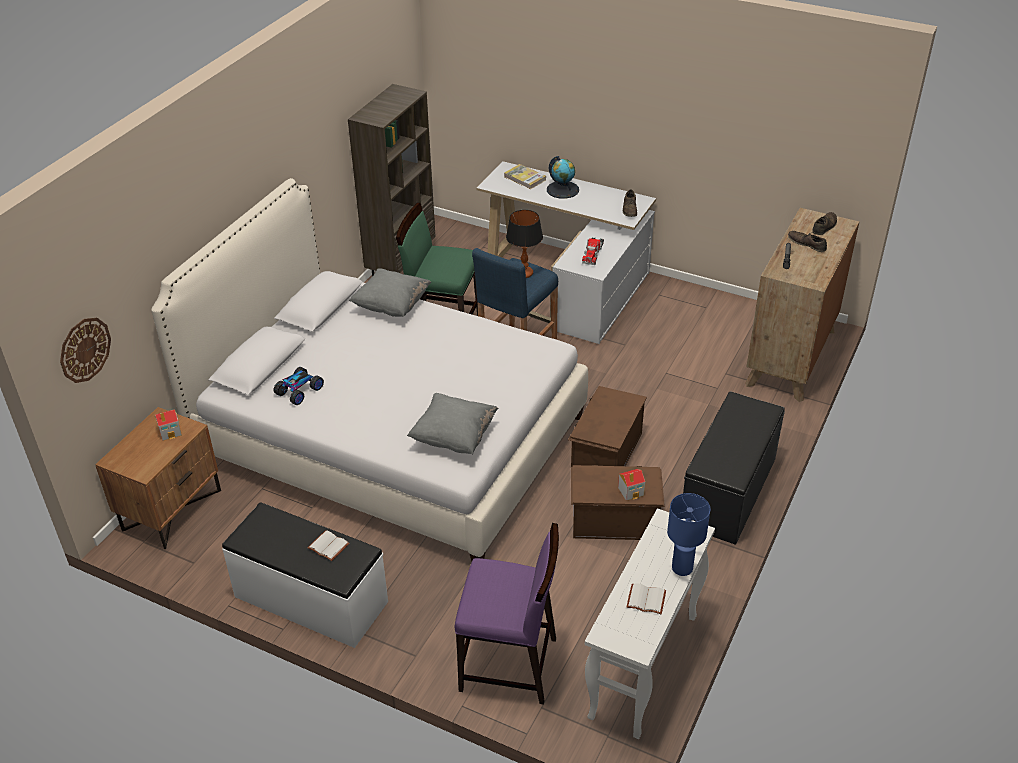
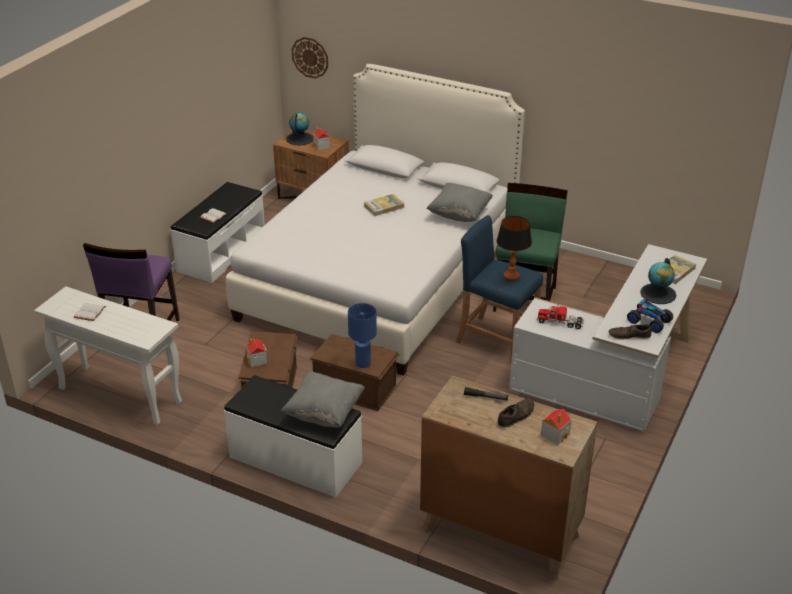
camera: 90 degrees right, 5 degrees down
(138, 456) = (299, 139): none -> globe
(300, 391) = (352, 183): toy car -> toy car (649, 322)
(367, 362) = (384, 206): none -> book
(401, 267) = (617, 274): brown bookcase -> none
(454, 437) = (290, 244): grey pillow -> grey pillow (324, 413)
(682, 568) = (112, 331): blue table lamp -> blue table lamp (362, 364)
(729, 491) = (295, 460): black bench -> white bench
(824, 226) = (555, 435): brown shoe -> toy house

